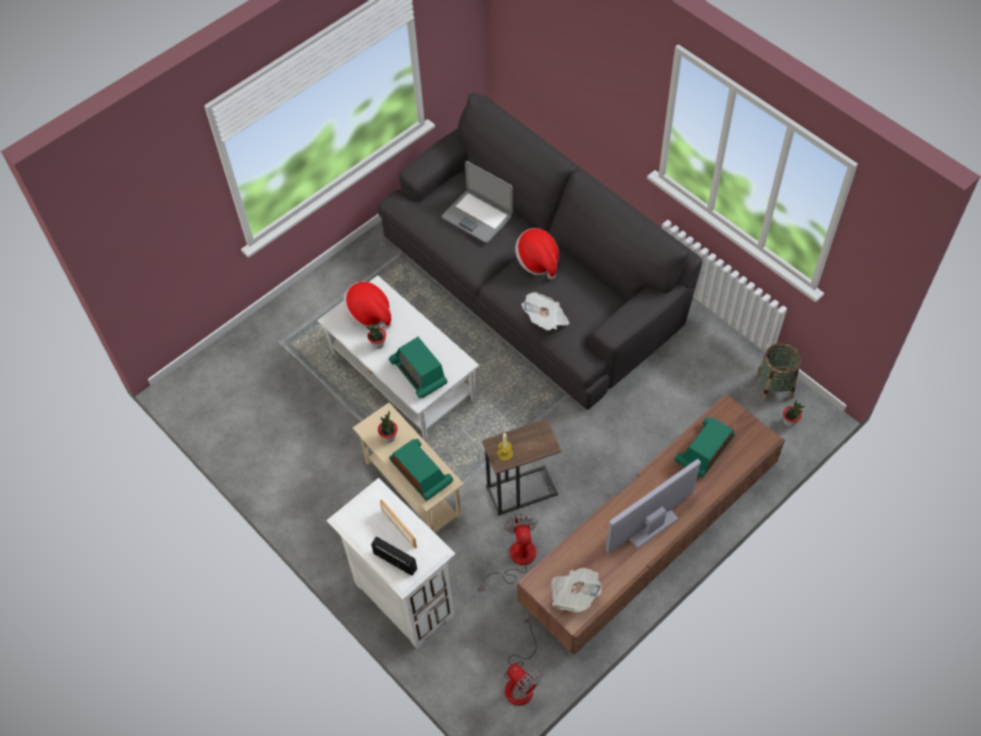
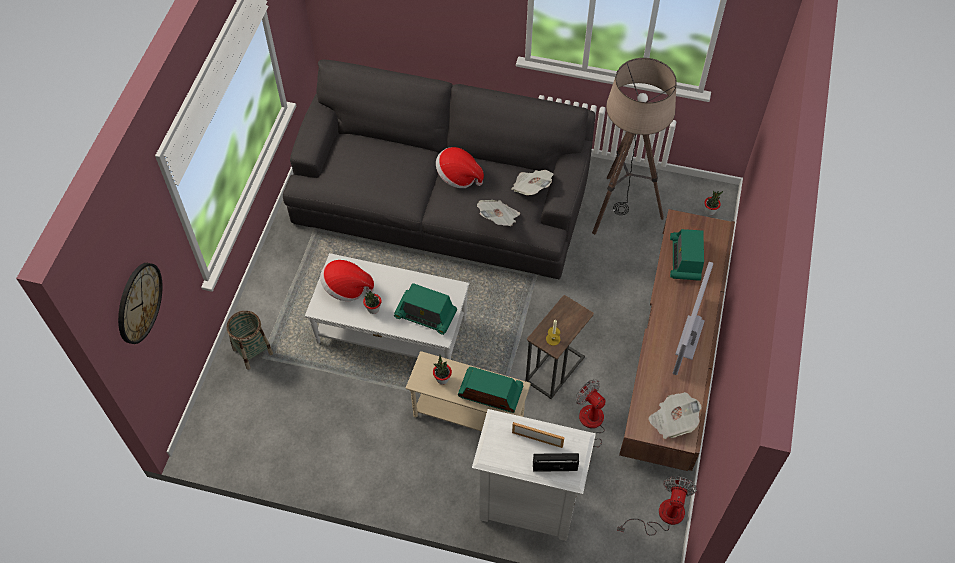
camera: 35 degrees left, 0 degrees up
(141, 229) = (138, 302): none -> wall clock
(477, 216) = (382, 164): laptop -> none
(520, 680) = (662, 516): fan -> fan turned 90 degrees counterclockwise
(598, 305) = (531, 188): none -> newspaper
(699, 375) = (621, 209): none -> floor lamp
(774, 387) = (680, 191): basket -> basket (253, 351)

